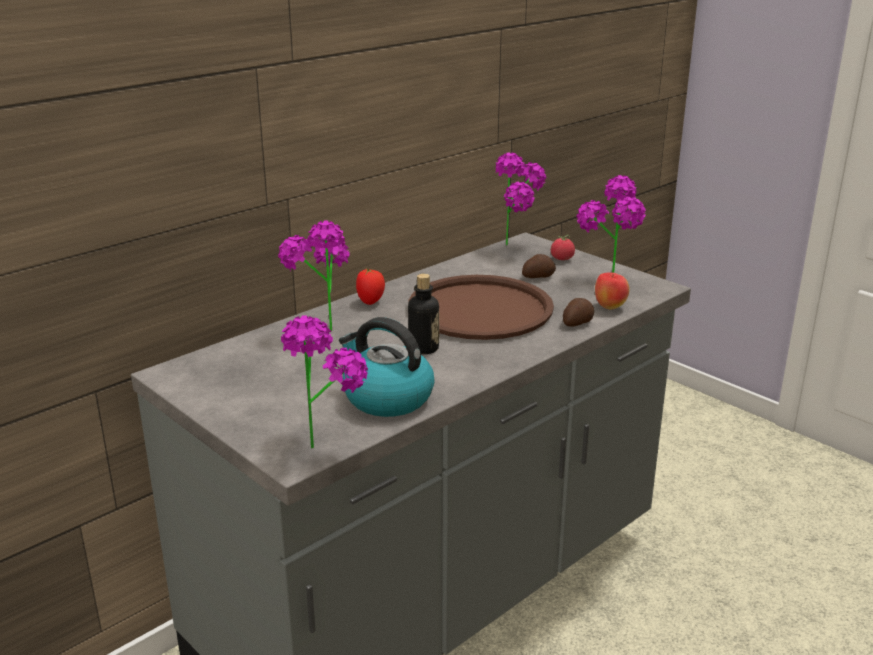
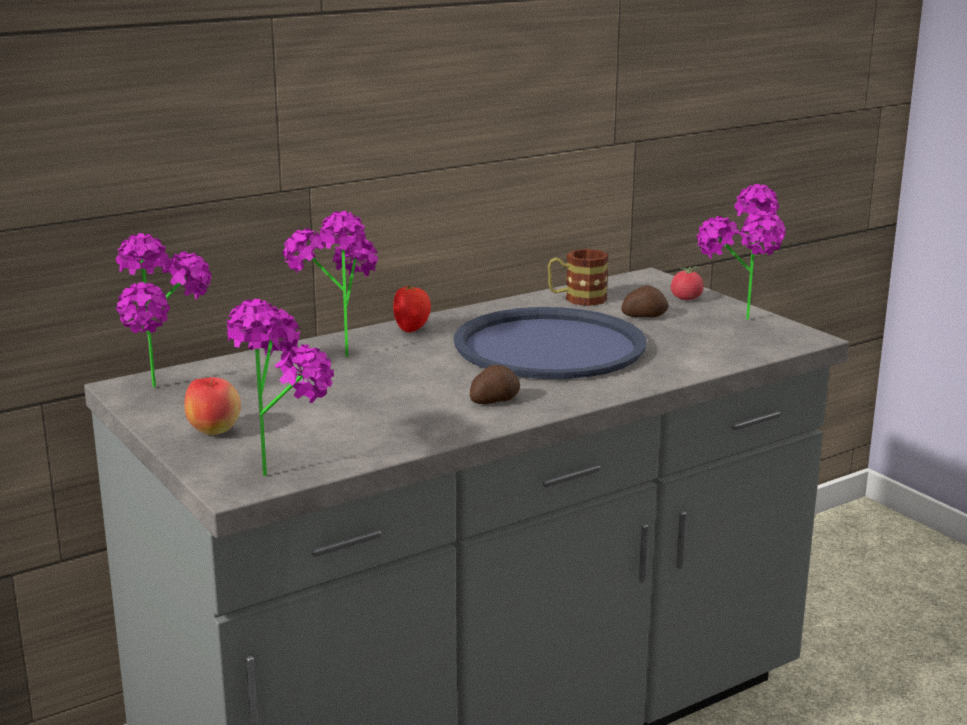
camera: 10 degrees right, 5 degrees down
(386, 398) = (382, 431): kettle -> none
(423, 348) = (455, 383): bottle -> none
(480, 309) = (549, 346): brown tray -> blue tray
(483, 265) = (577, 299): none -> mug
(518, 246) = (634, 282): potted plant -> potted plant (170, 390)
(577, 322) = (671, 369): potato -> potato (493, 400)
(609, 307) = (724, 355): apple -> apple (214, 432)

